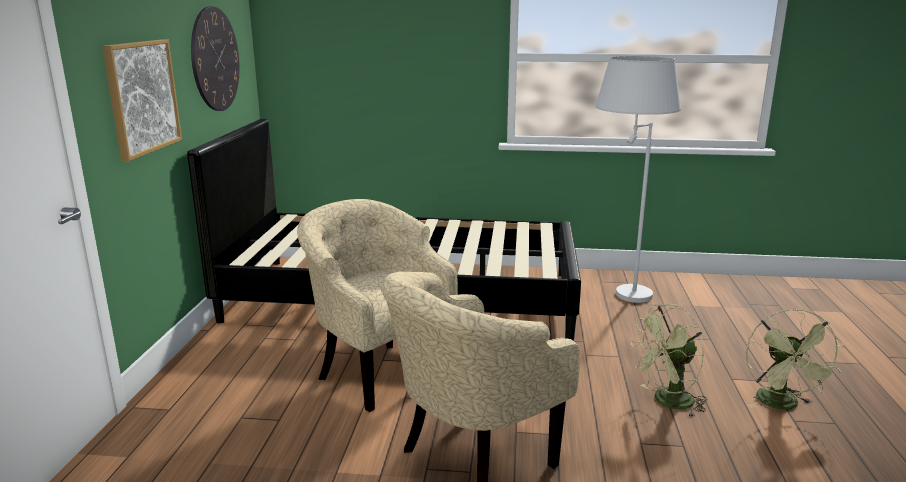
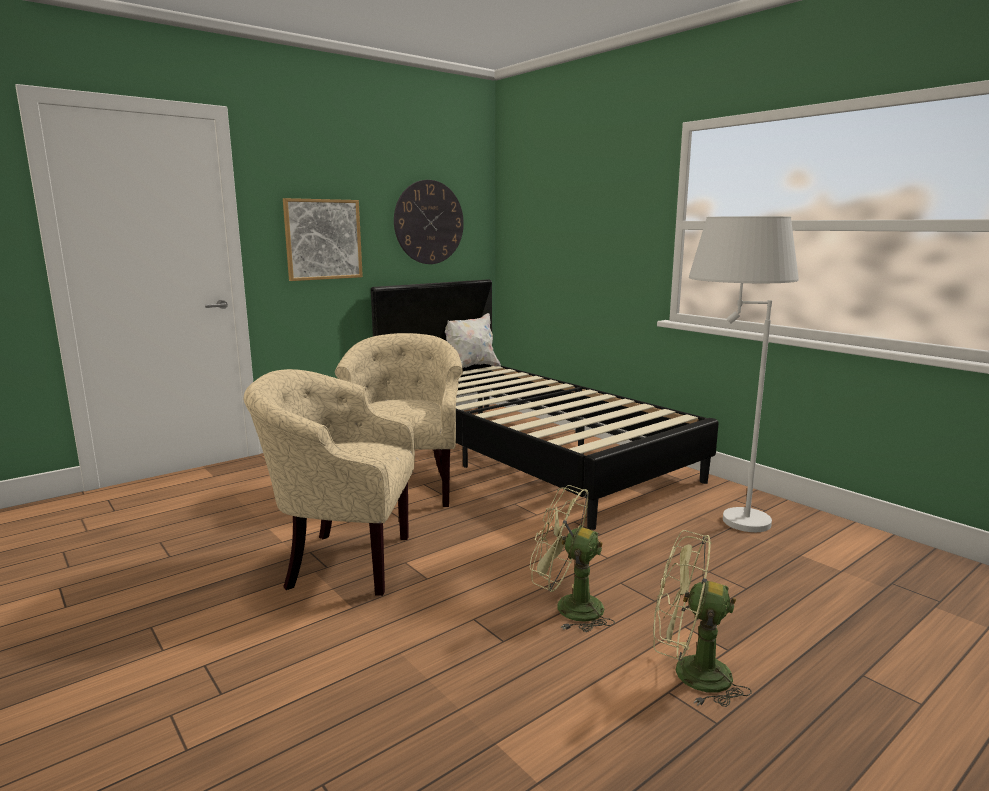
camera: 45 degrees right, 5 degrees down
(270, 223) = (471, 368): none -> white pillow
(782, 405) = (689, 674): green fan -> green fan turned 60 degrees clockwise

